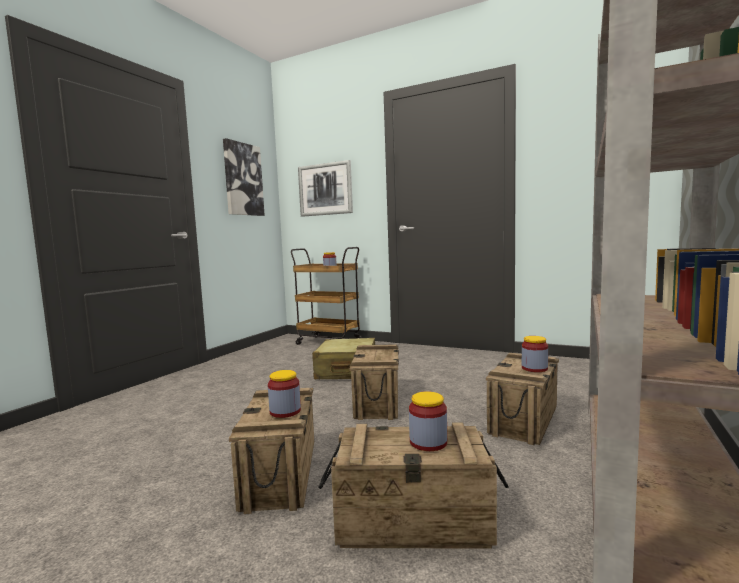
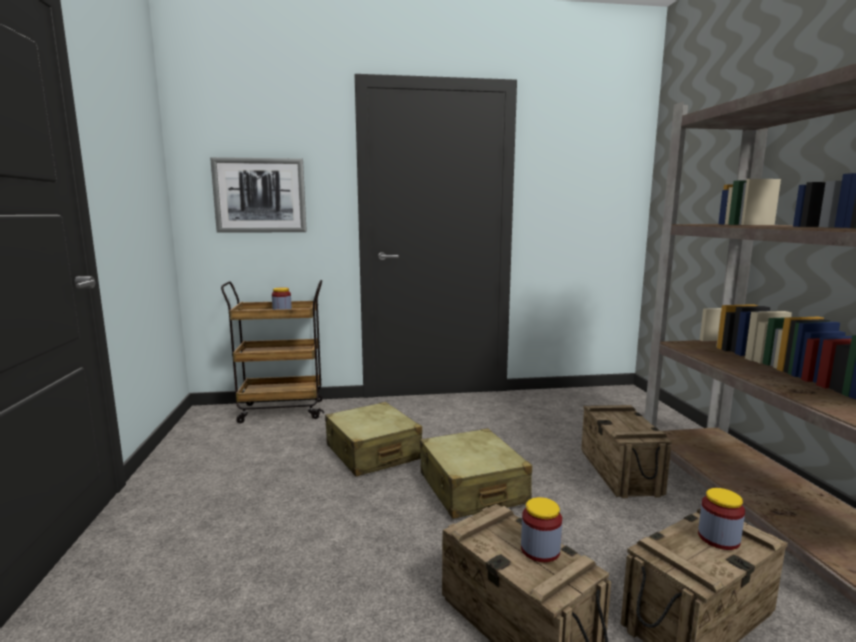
camera: 35 degrees left, 5 degrees up
(243, 179) = (136, 174): picture -> none
(378, 402) = (472, 488): crate -> beige suitcase
(534, 368) = (635, 422): jar -> none

